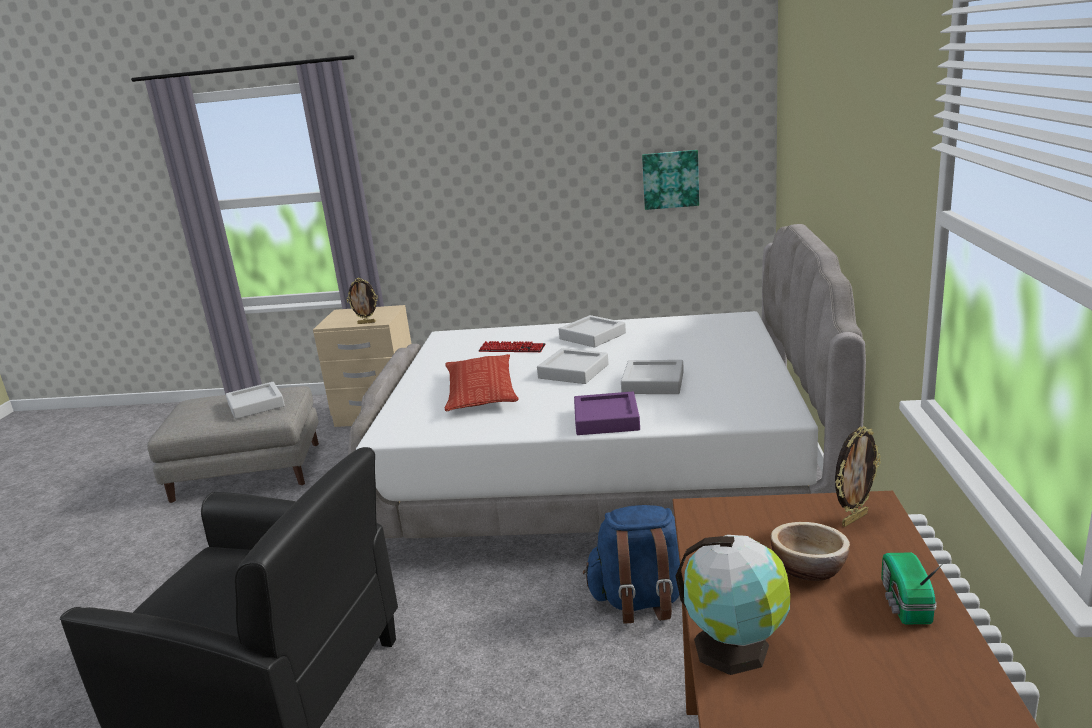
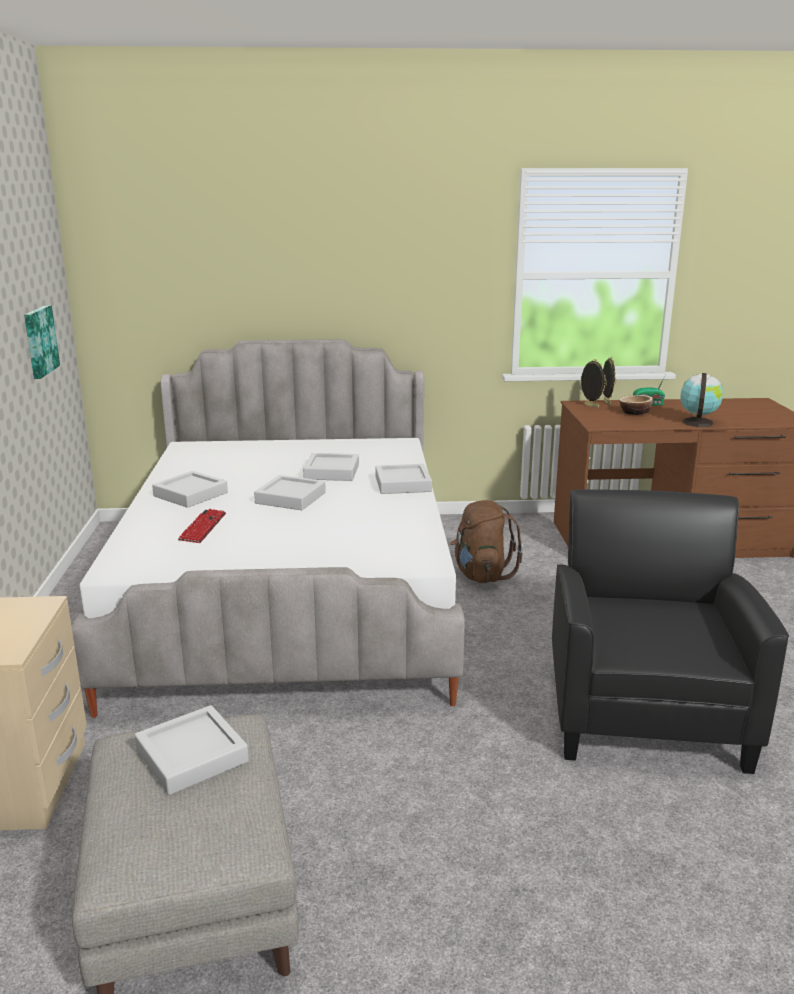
camera: 100 degrees left, 0 degrees up
(366, 322) = (37, 615): picture frame -> picture frame (606, 403)
(480, 391) = (325, 532): pillow -> none
(606, 419) = (403, 484): purple tray -> grey tray
(643, 601) = (481, 575): blue backpack -> brown backpack

